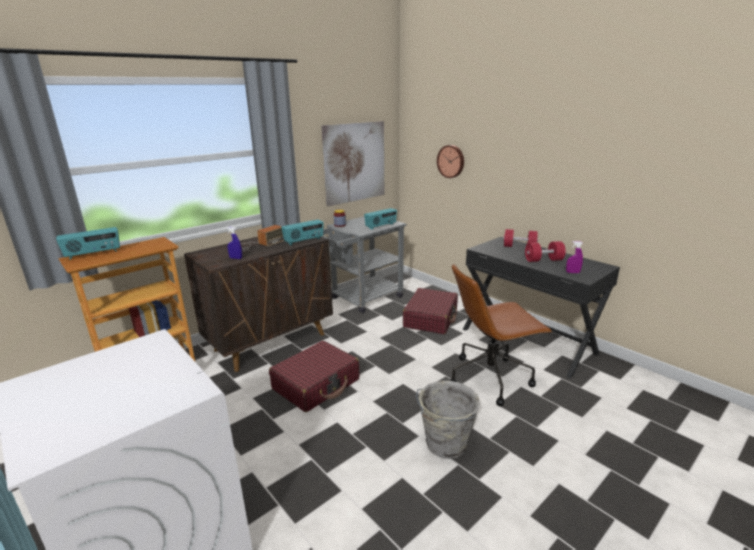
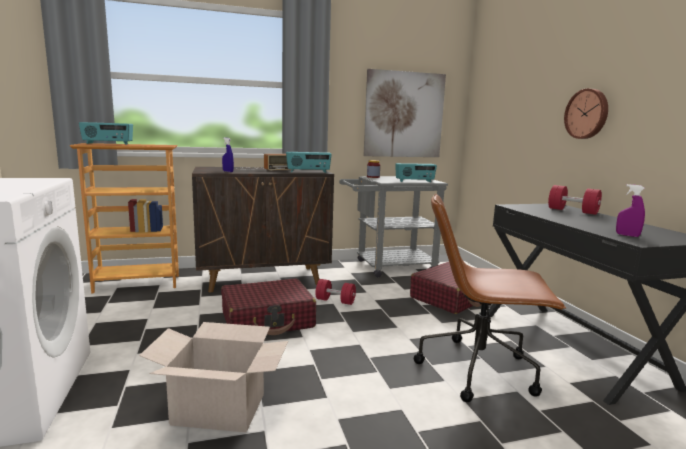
camera: 25 degrees right, 10 degrees down
(357, 476) = (218, 409): none -> cardboard box
(445, 445) = (350, 417): grey bucket -> none
(451, 161) = (513, 114): wall clock -> wall clock (587, 114)
(543, 260) = (594, 222): red dumbbell -> red dumbbell (335, 301)

